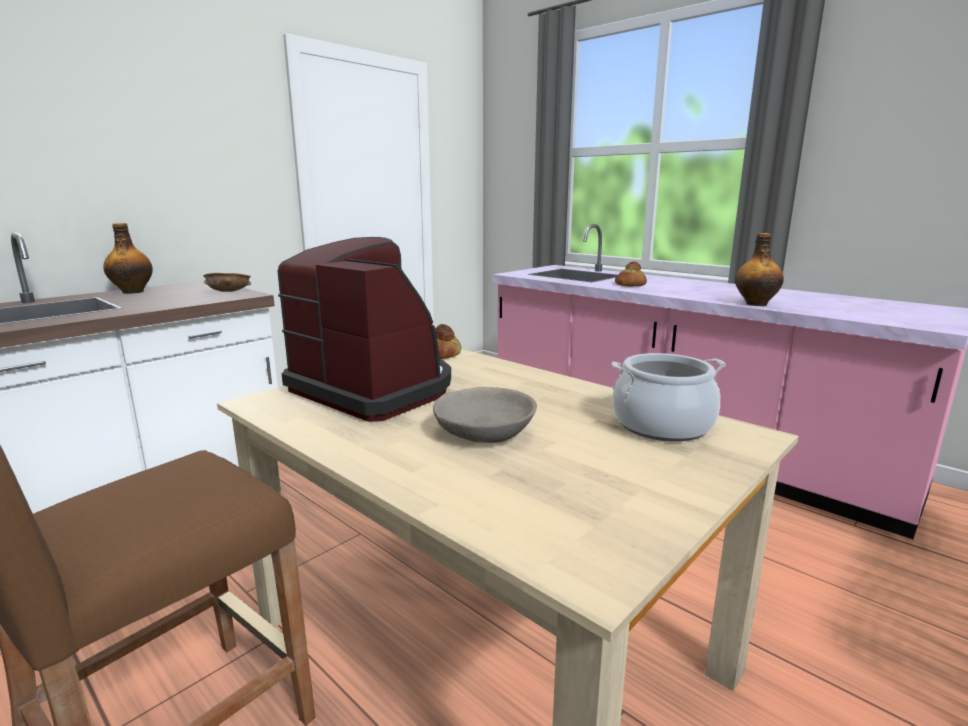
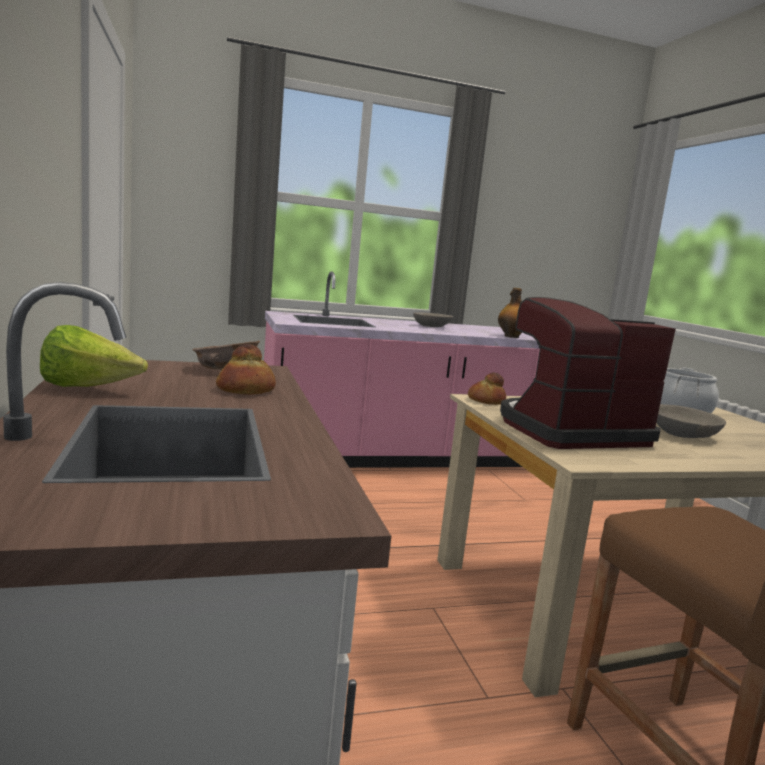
camera: 60 degrees left, 5 degrees down
(133, 291) = (88, 388): bottle -> lettuce
(630, 285) = (406, 328): bread -> bread (247, 390)
(687, 286) = (432, 326): none -> grey bowl

